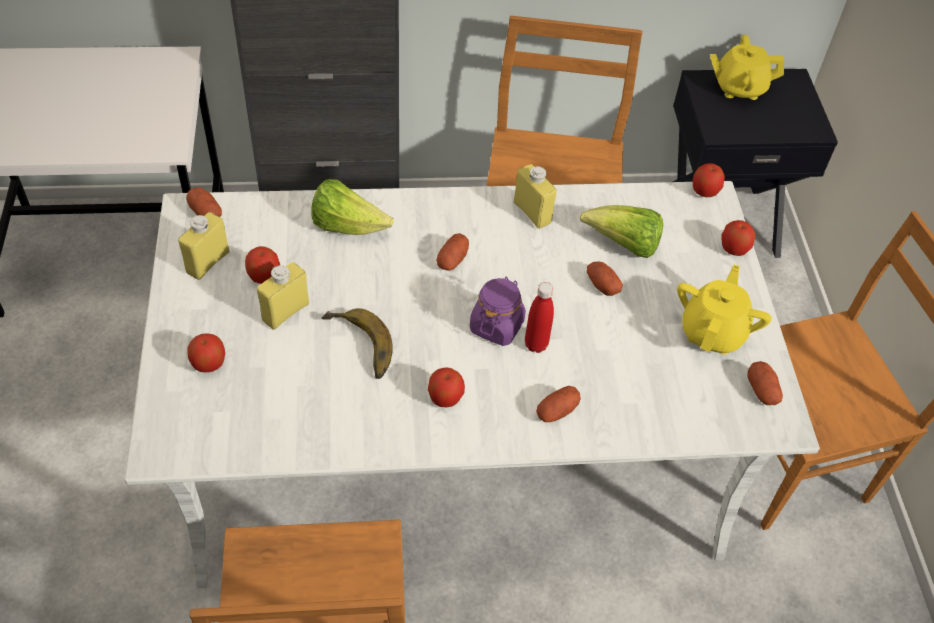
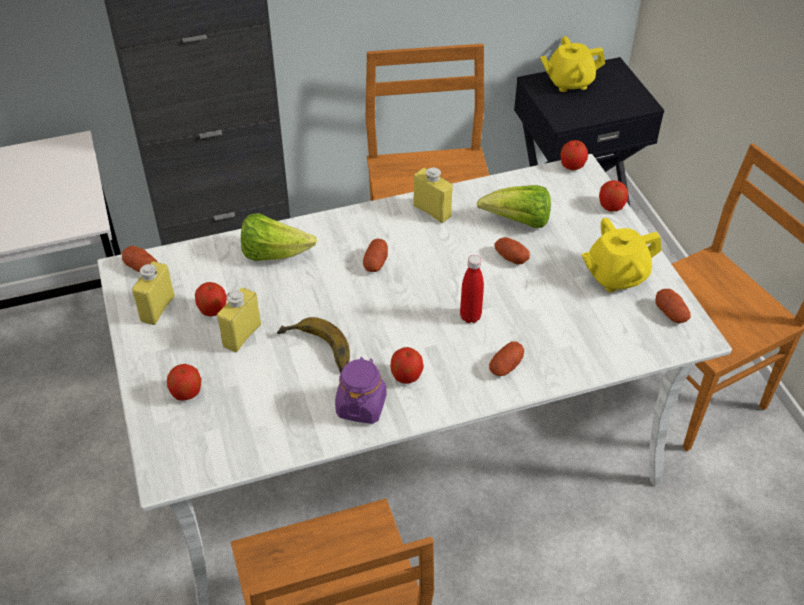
camera: 10 degrees left, 5 degrees down
(496, 326) = (431, 308): purple jar -> purple jar (361, 406)
(713, 332) = (615, 276): yellow teapot -> yellow teapot turned 120 degrees counterclockwise

